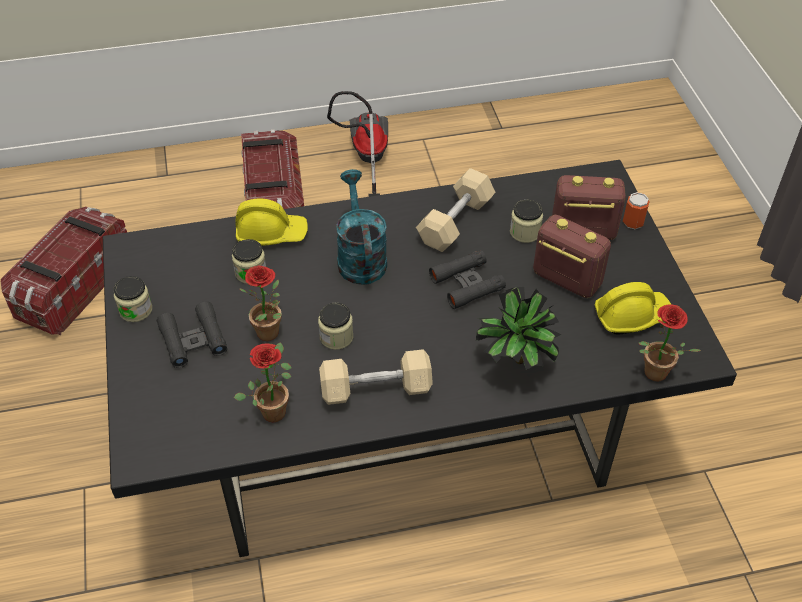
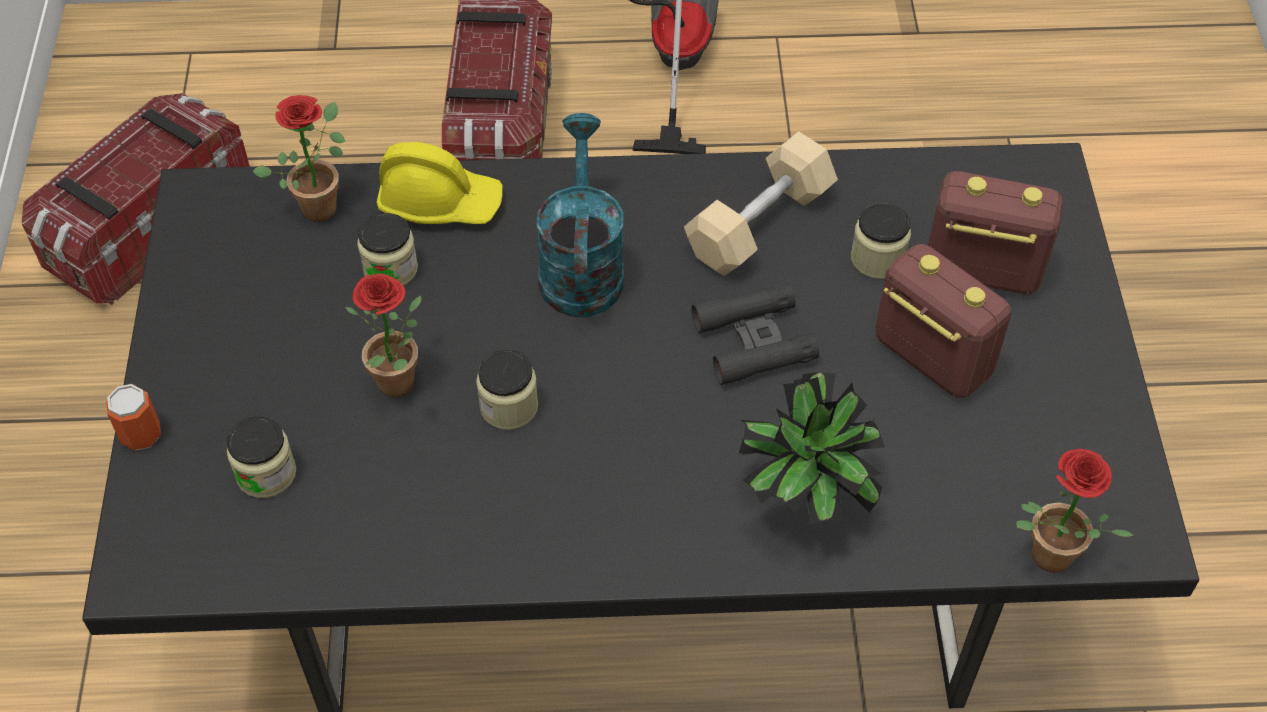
camera: 10 degrees right, 5 degrees up
(136, 310) = (187, 310): jar -> jar (266, 473)
(193, 340) = (270, 377): black binoculars -> none
(273, 408) = (376, 520): potted plant -> potted plant (320, 202)
(376, 389) = (555, 511): beige dumbbell -> none
(632, 316) = (1033, 442): yellow hard hat -> none
(633, 222) = (1076, 266): can -> can (141, 435)

